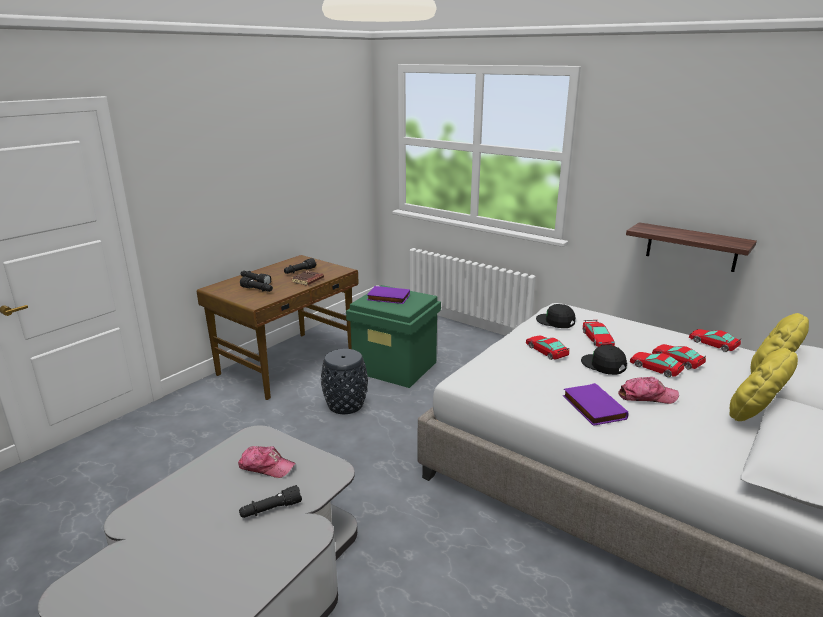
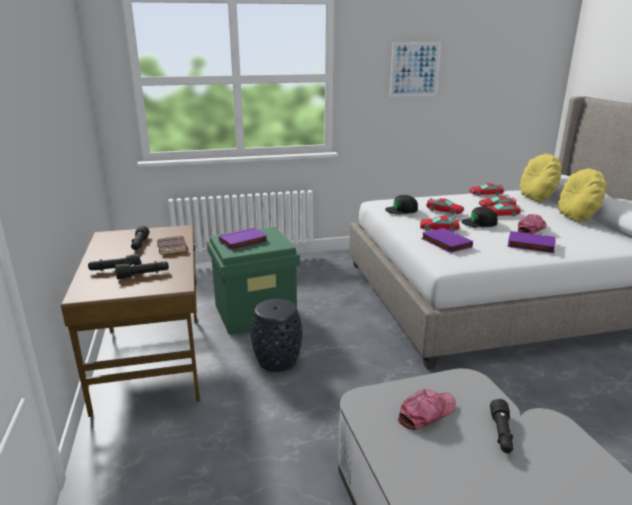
camera: 50 degrees left, 0 degrees up
(511, 364) = (445, 243): none -> purple book
(676, 159) = (415, 69): none -> picture
(691, 247) = (430, 134): shelf -> none

